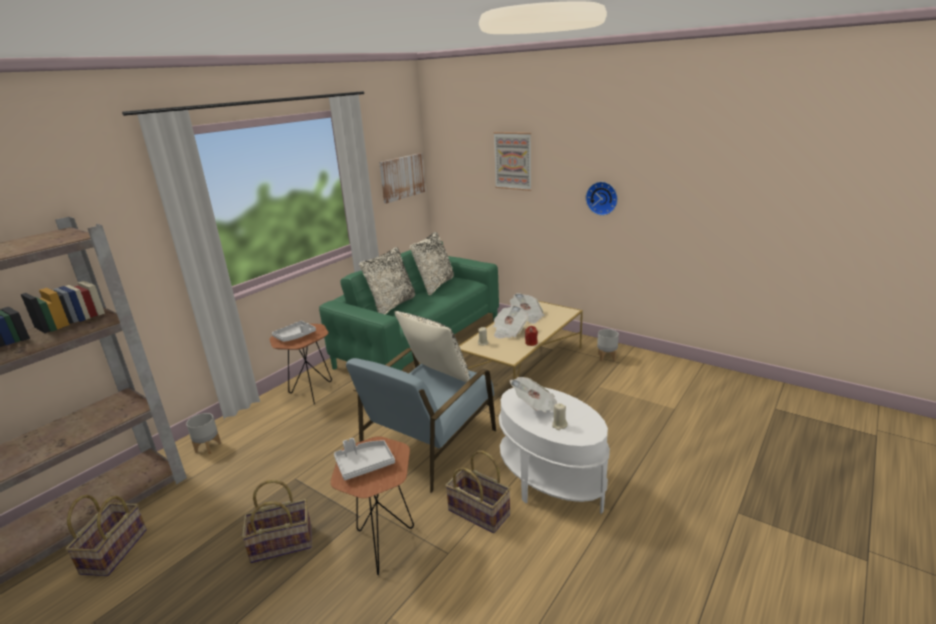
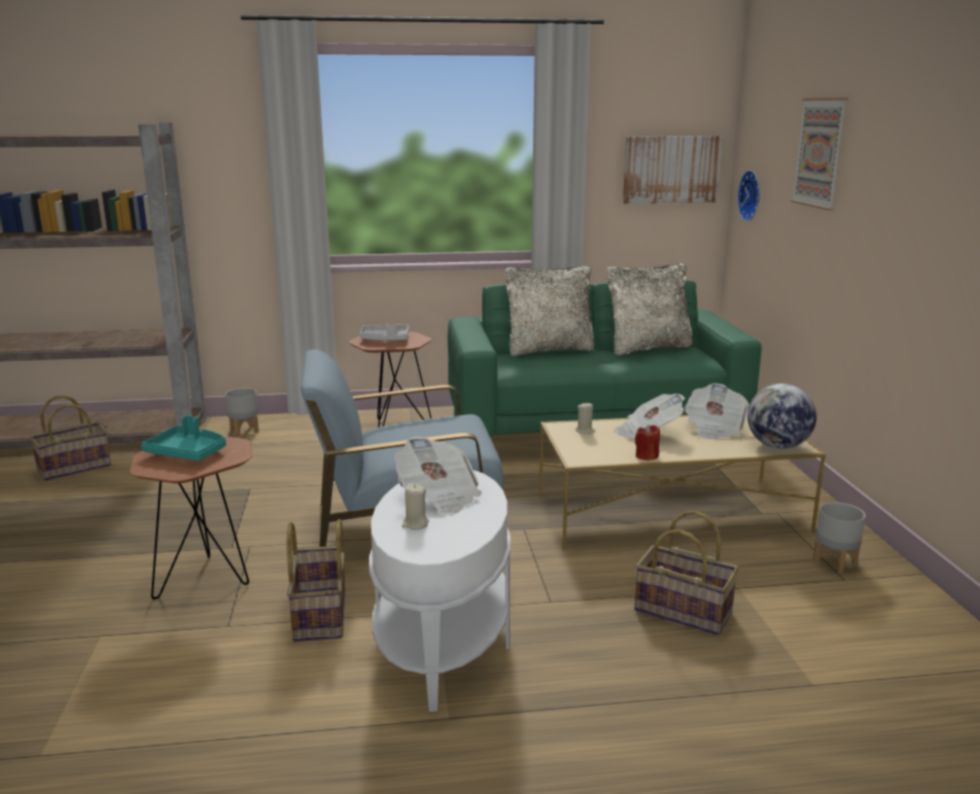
camera: 45 degrees right, 5 degrees down
(282, 543) = (152, 528): basket -> basket (684, 611)
(364, 464) = (188, 453): grey tray -> turquoise tray
(436, 376) = (440, 431): beige pillow -> none
(563, 314) = (777, 446): none -> globe
(602, 198) = (921, 234): wall clock -> wall clock (752, 195)

